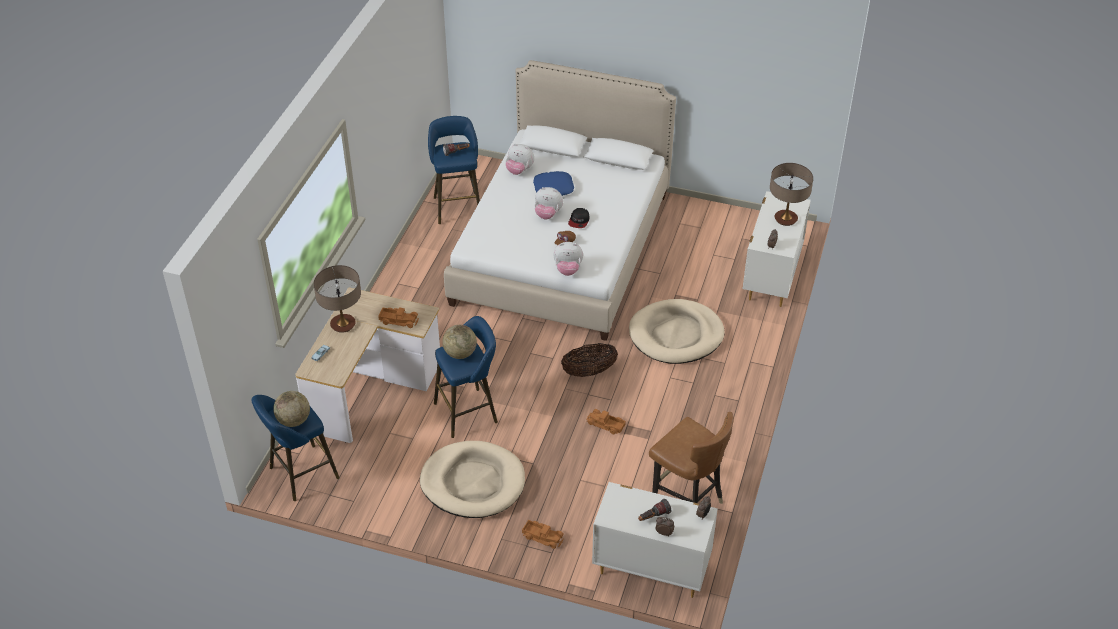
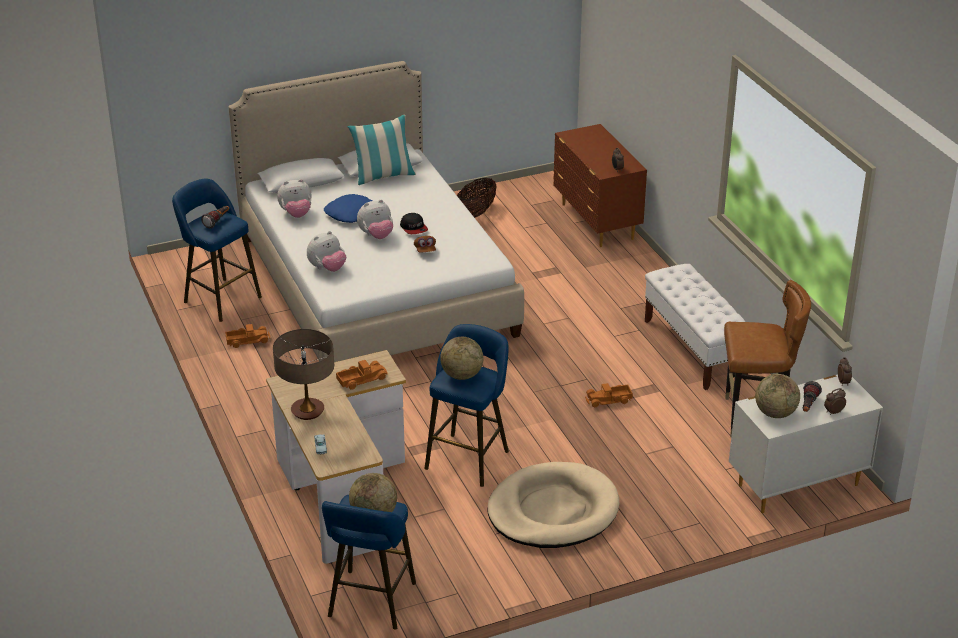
camera: 40 degrees left, 10 degrees down
(543, 536) = (675, 515): toy truck -> toy truck (247, 340)
(568, 269) = (458, 269): plush toy -> plush toy (327, 268)
(589, 371) = (537, 368): basket -> basket (475, 213)
(610, 168) = (383, 176): none -> pillow
(623, 508) = (775, 413): none -> globe
(676, 335) = (575, 302): beige dog bed -> none
(713, 421) = (695, 349): none -> white bench
(771, 278) = (596, 222): white dresser -> brown dresser
(785, 219) = (600, 145): table lamp -> none

